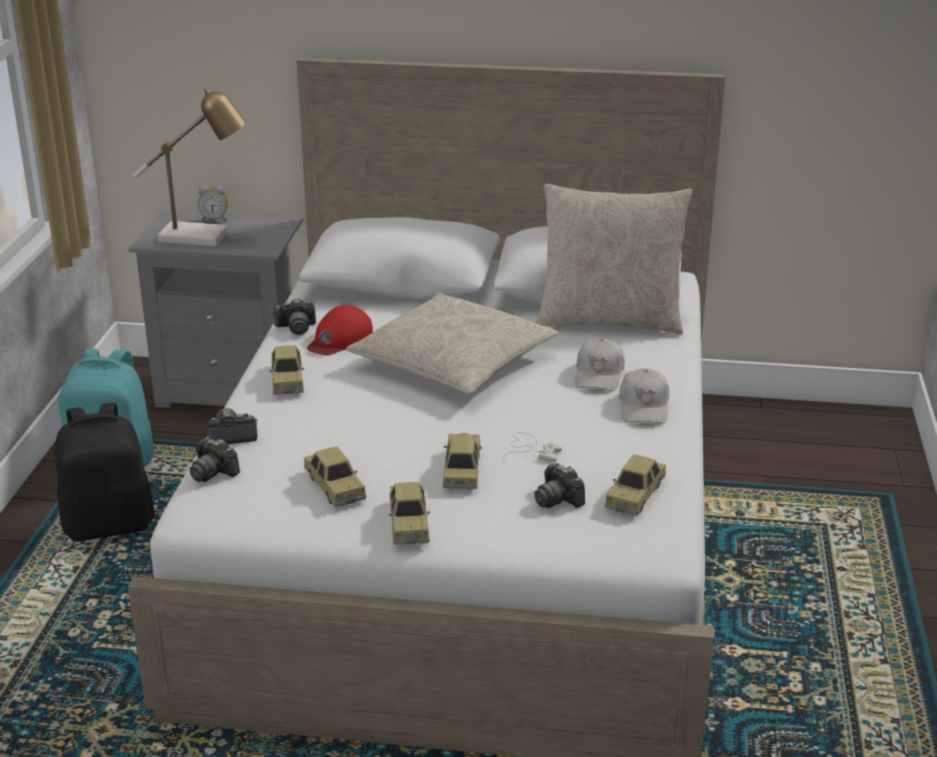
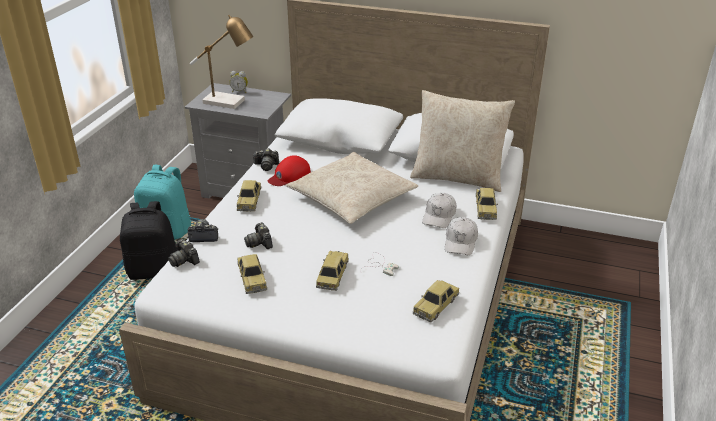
camera: 10 degrees right, 5 degrees up
(409, 523) = (288, 310): toy car -> toy car (485, 209)
(558, 499) = (386, 303): camera -> camera (260, 243)

